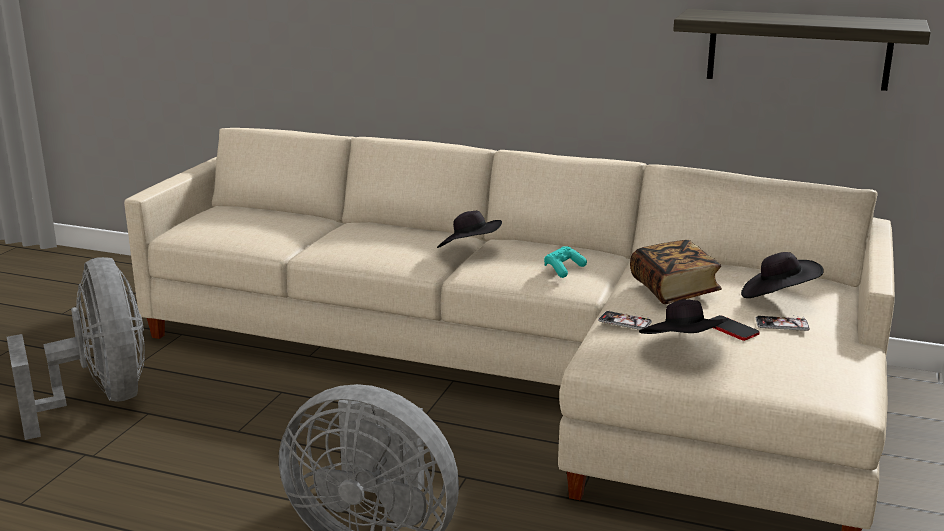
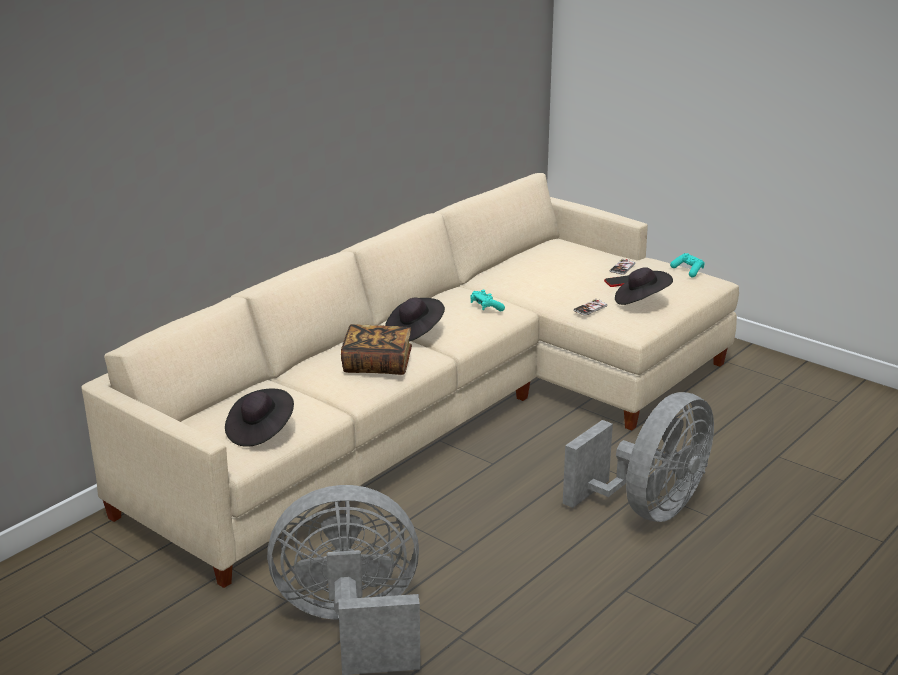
camera: 70 degrees left, 5 degrees up
(674, 290) = (550, 282): book -> book (377, 364)
(777, 297) = (582, 258): black hat -> black hat (260, 431)
(798, 49) = (473, 94): shelf -> none
(845, 372) = (688, 270): none -> turquoise game controller

